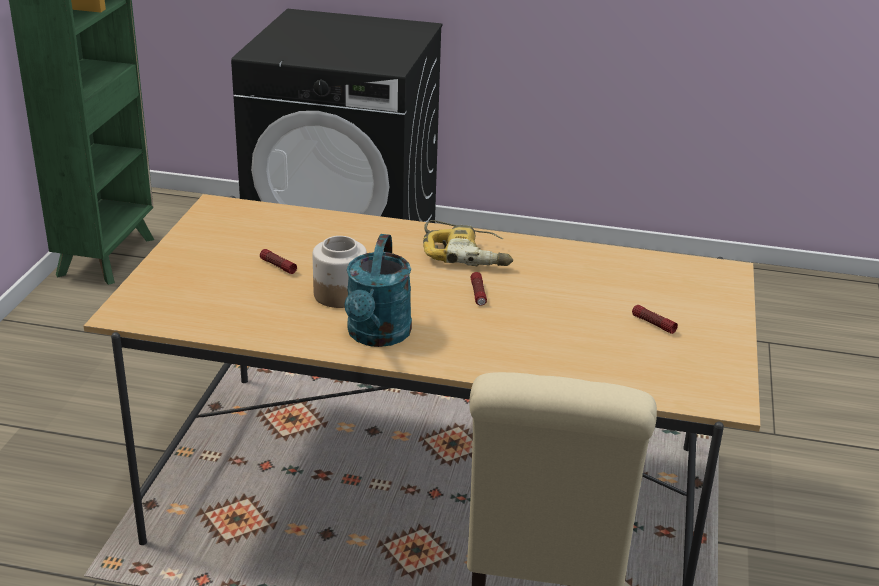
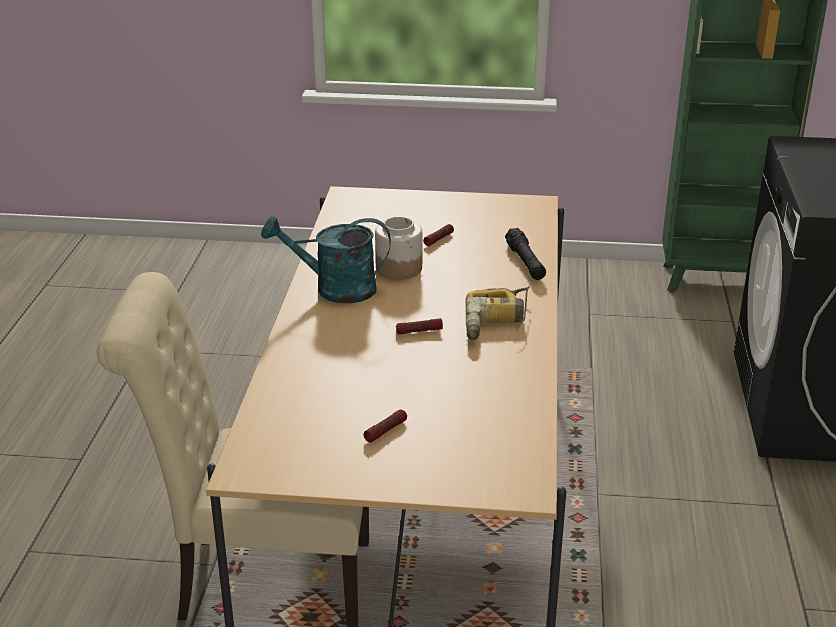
camera: 85 degrees right, 0 degrees up
(349, 227) = (525, 262): none -> black flashlight

